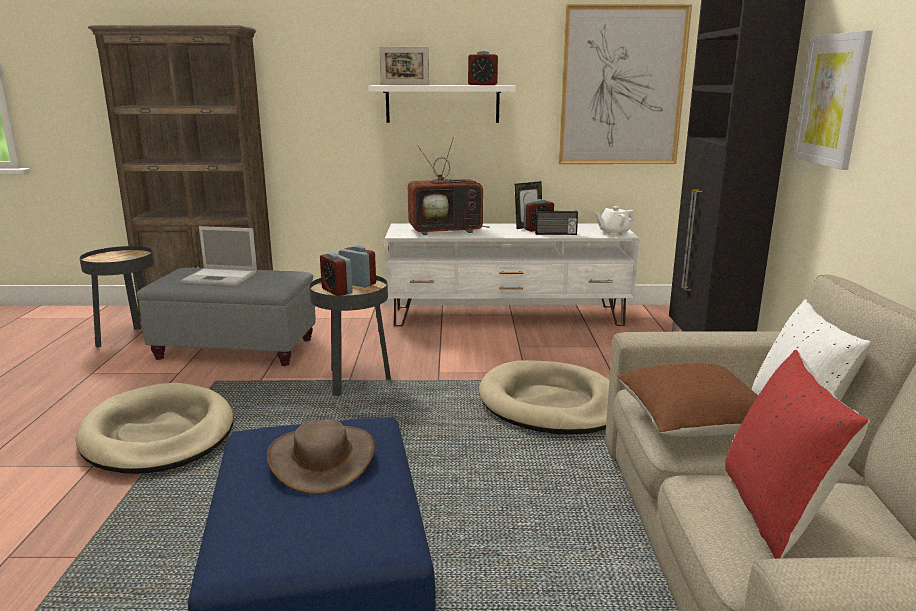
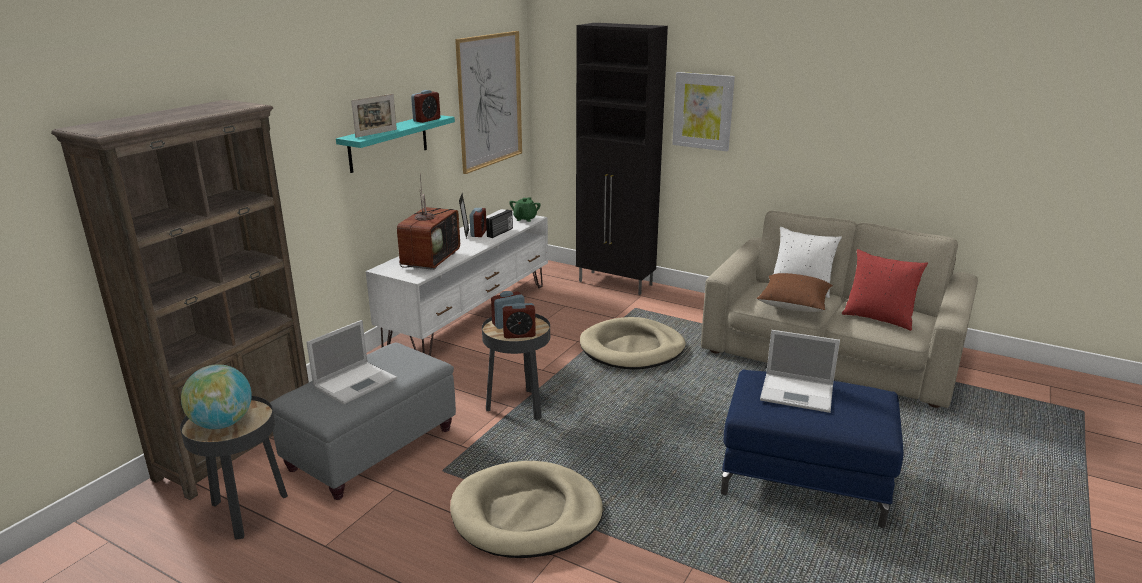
camera: 60 degrees left, 5 degrees up
(114, 257) = (222, 423): none -> globe
(322, 459) = (798, 393): brown hat -> laptop
(442, 103) = (388, 143): white shelf -> turquoise shelf
(613, 233) = (525, 219): white teapot -> green teapot

